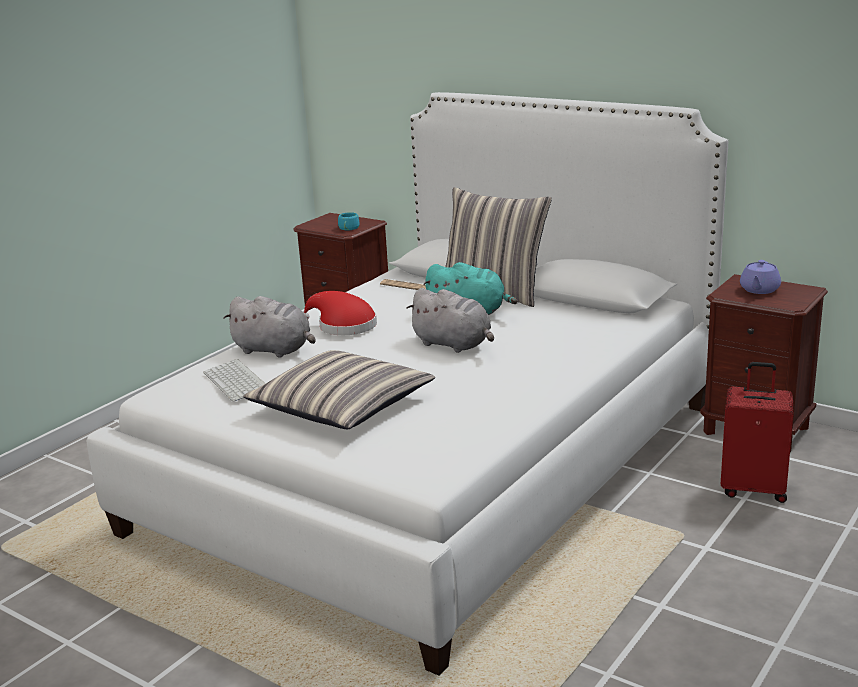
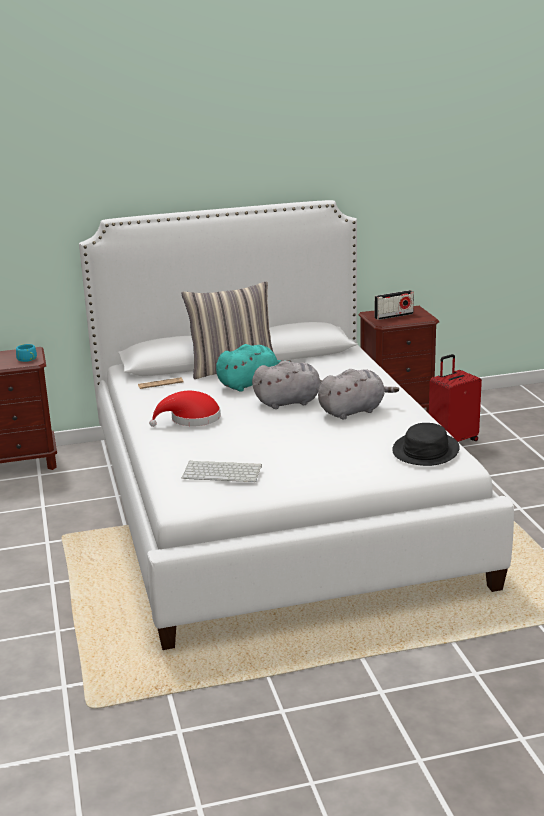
camera: 50 degrees left, 0 degrees up
(275, 350) = (186, 449): grey plush toy -> grey plush toy (353, 411)
(342, 406) = (321, 456): pillow -> none
(433, 448) = (425, 450): none -> black hat
(759, 290) = (393, 316): purple teapot -> radio

